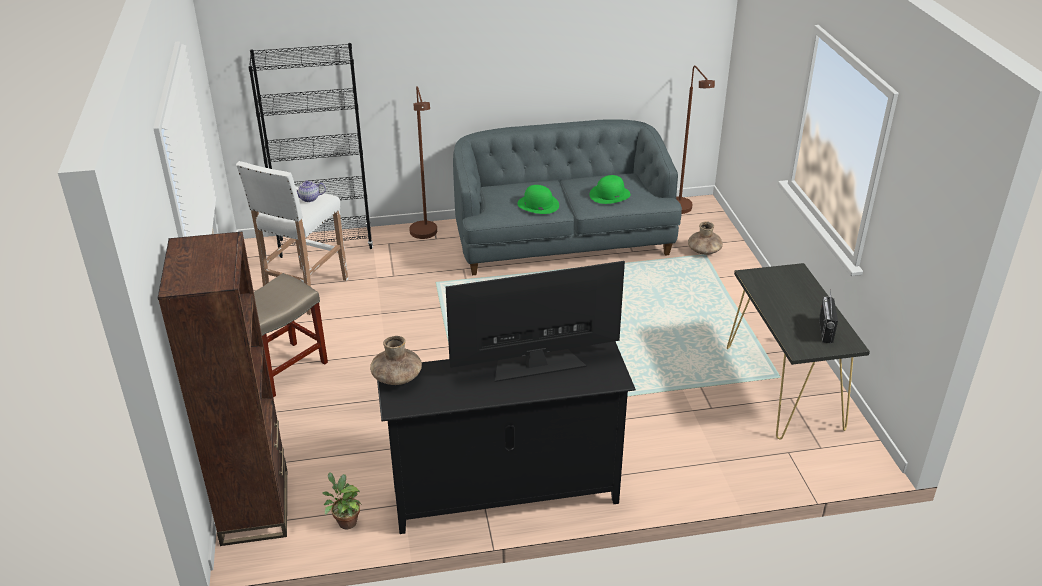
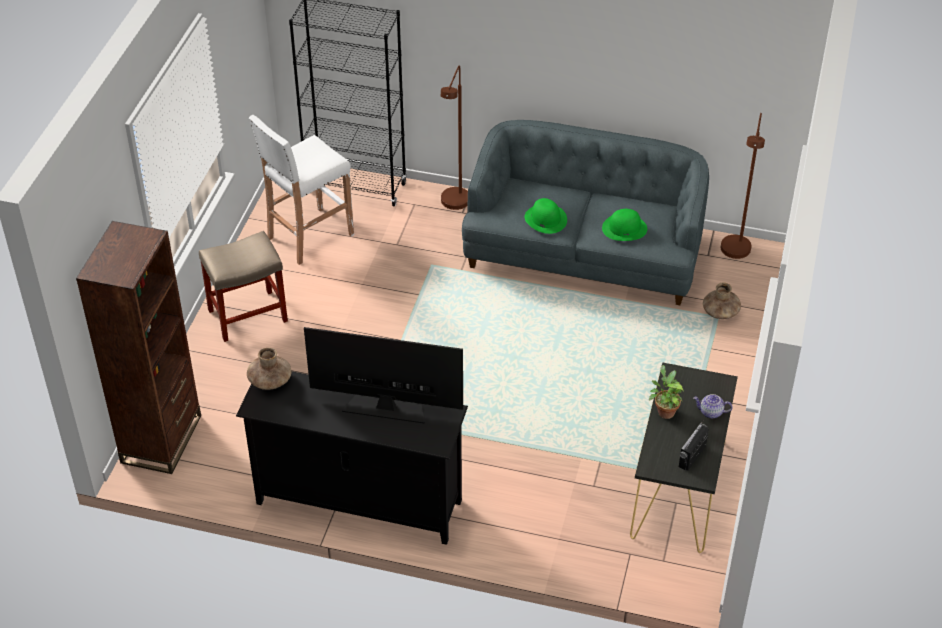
camera: 25 degrees right, 10 degrees up
(309, 199) = (320, 157): teapot -> teapot (711, 412)
(345, 521) = (221, 477): potted plant -> potted plant (664, 411)

